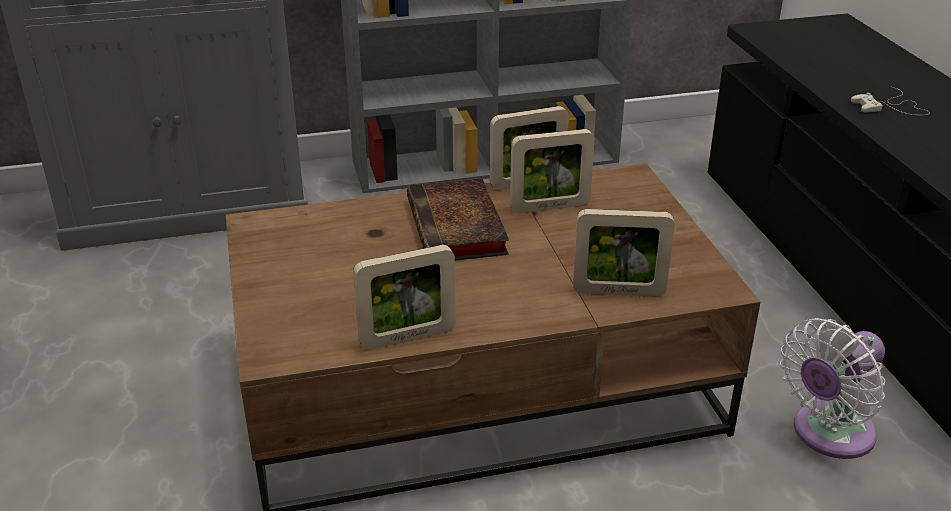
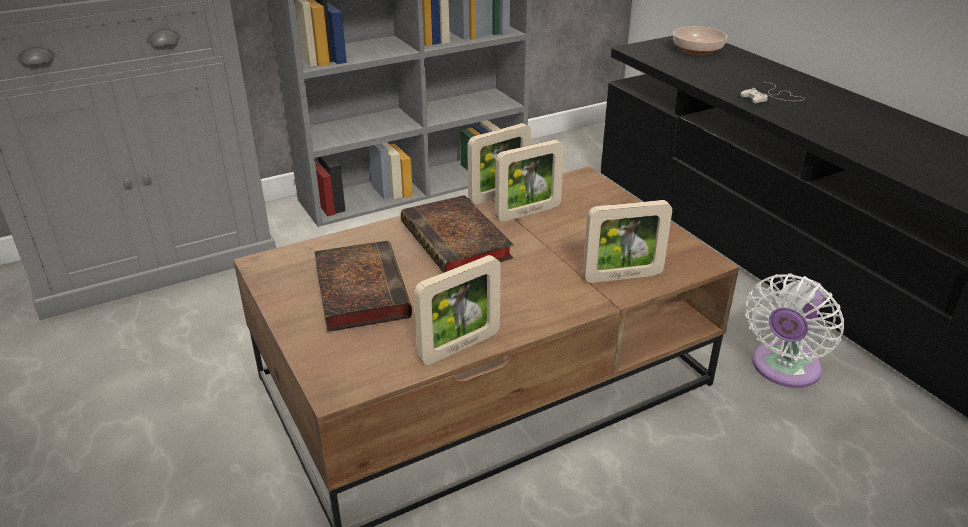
camera: 15 degrees left, 0 degrees up
(334, 263) = (359, 289): none -> book
(832, 38) = (697, 50): none -> bowl

